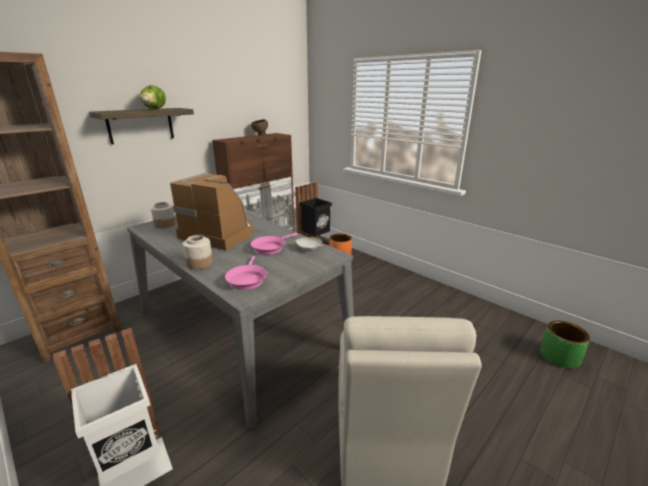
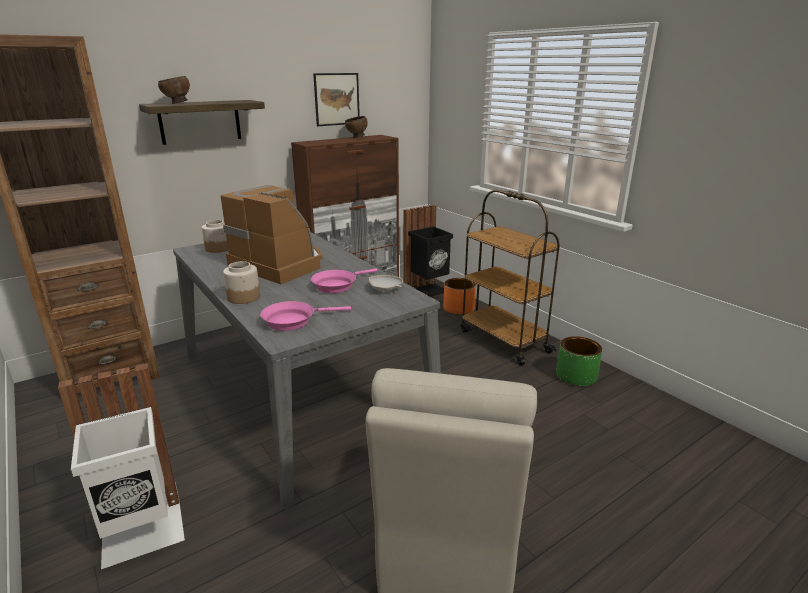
camera: 10 degrees right, 0 degrees up
(123, 111) = (177, 103): none -> brown bowl
(154, 109) = (216, 102): lettuce -> none
(244, 107) = (336, 99): none -> picture
(247, 280) = (293, 321): pink frying pan -> pink frying pan turned 60 degrees clockwise
(377, 276) = (503, 341): none -> brown cart
(559, 356) = (743, 476): green planter -> green planter (576, 376)

